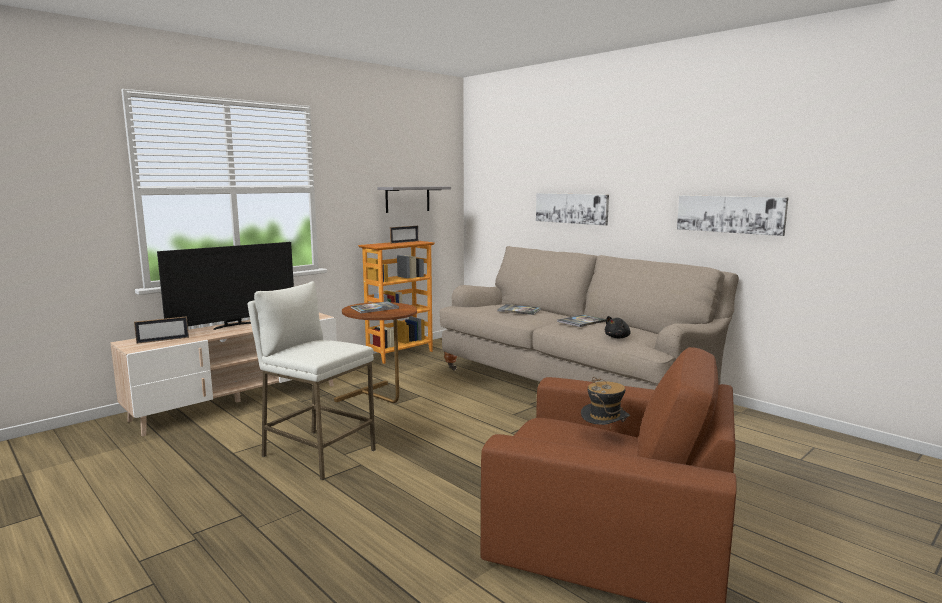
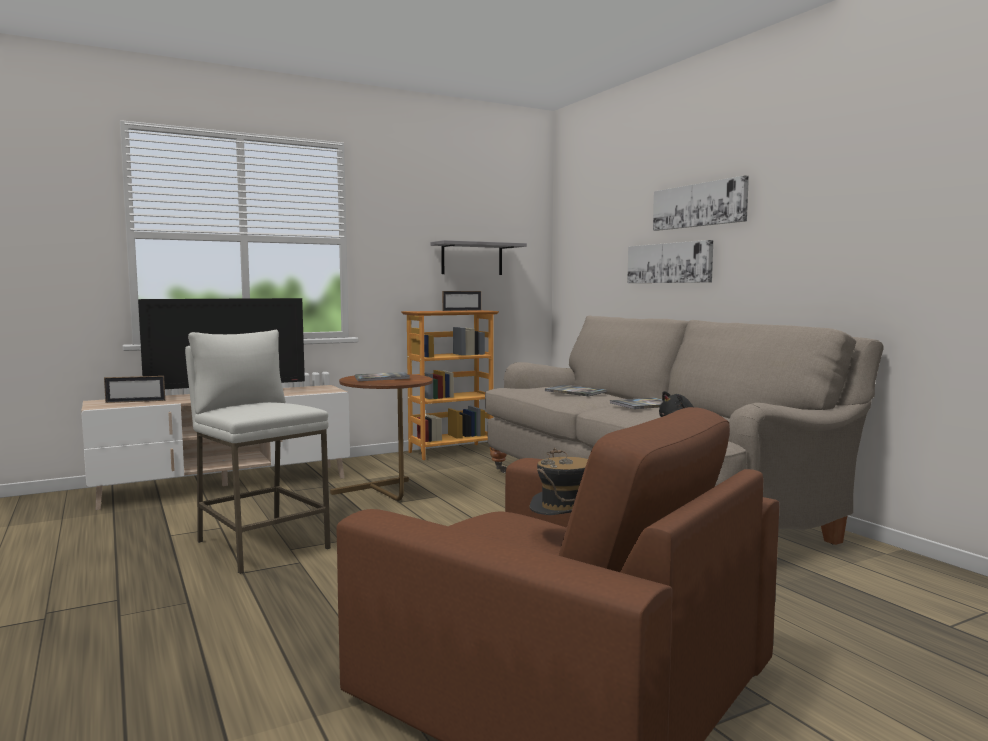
camera: 15 degrees right, 5 degrees down
(730, 214) = (870, 253): picture -> picture (699, 205)

